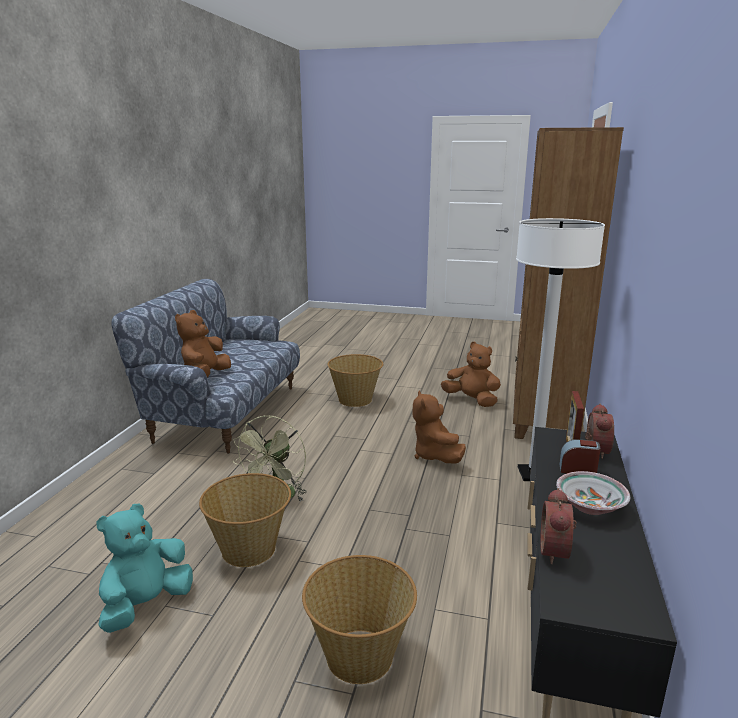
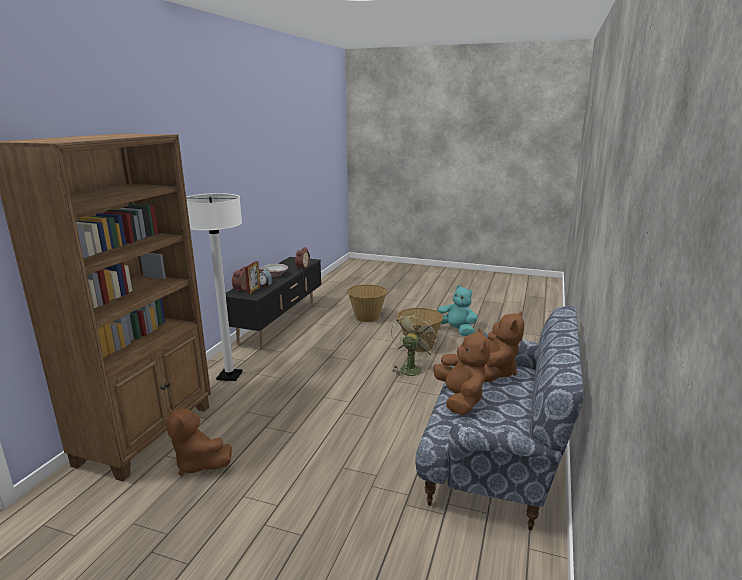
camera: 175 degrees left, 0 degrees up
(146, 605) = (456, 330): turquoise plush toy -> turquoise plush toy turned 90 degrees counterclockwise
(355, 399) = (340, 473): basket -> none
(435, 456) = (290, 393): brown plush toy -> brown plush toy (460, 399)

